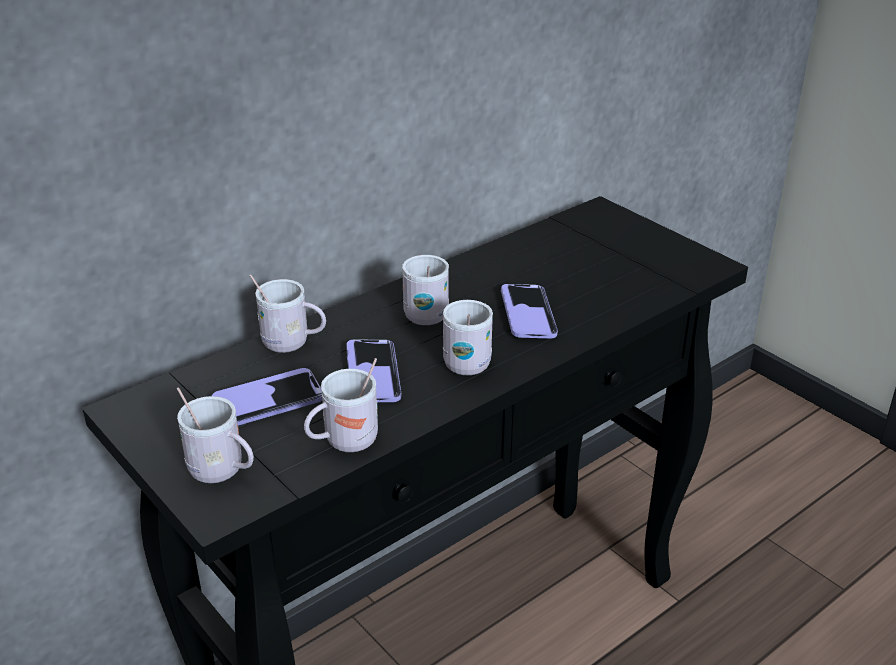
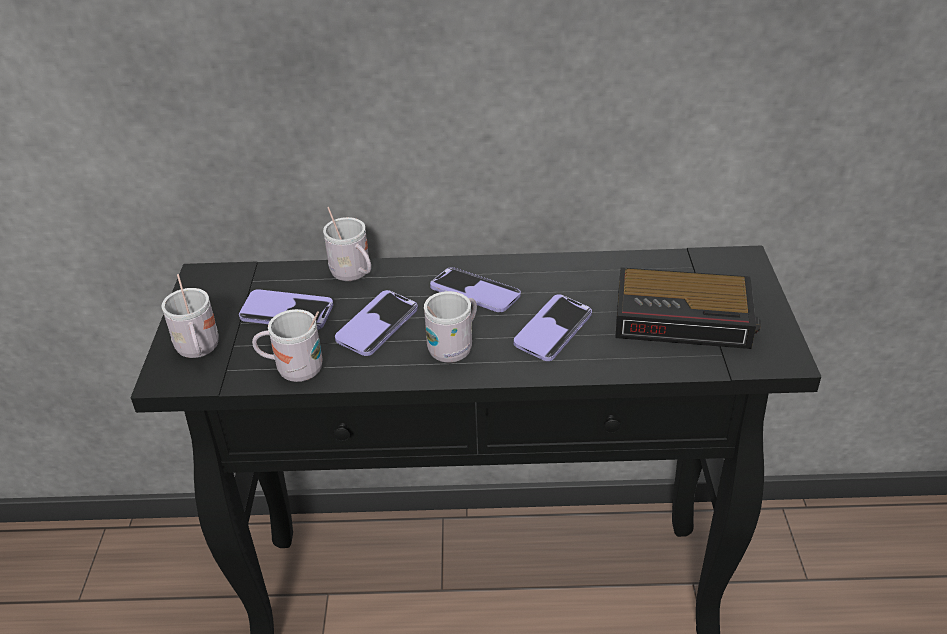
camera: 40 degrees right, 5 degrees up
(425, 313) = (475, 292): white mug -> phone
(614, 265) = (685, 318): none -> alarm clock

